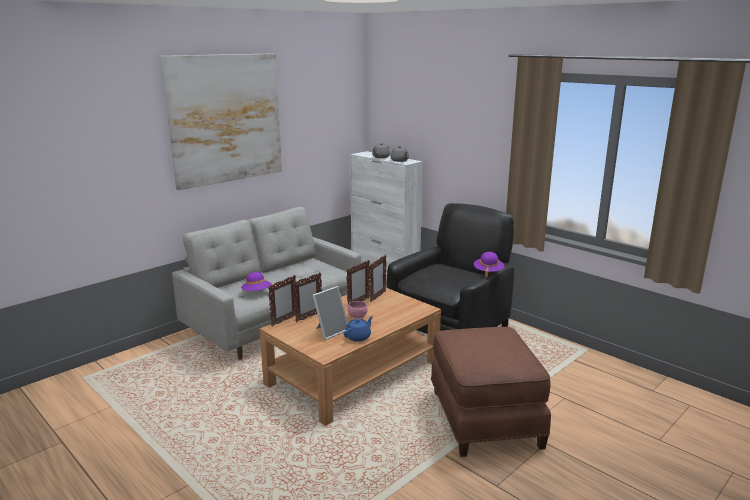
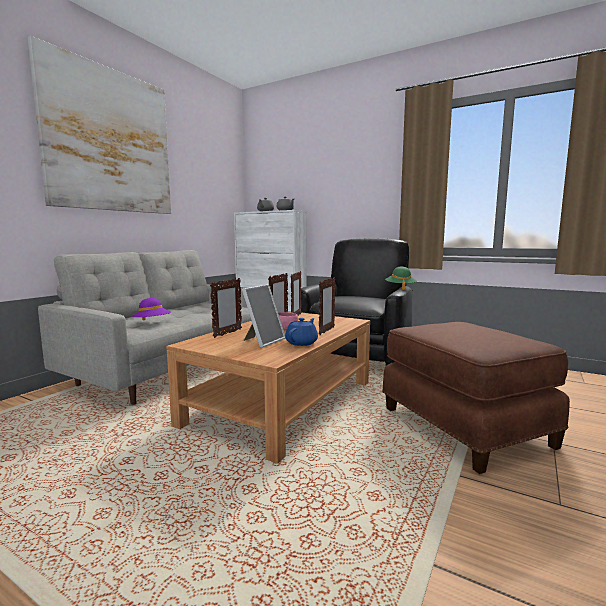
camera: 15 degrees left, 10 degrees down
(284, 320) = (197, 338): picture frame -> picture frame (326, 331)
(488, 272) = (400, 288): purple hat -> green hat

